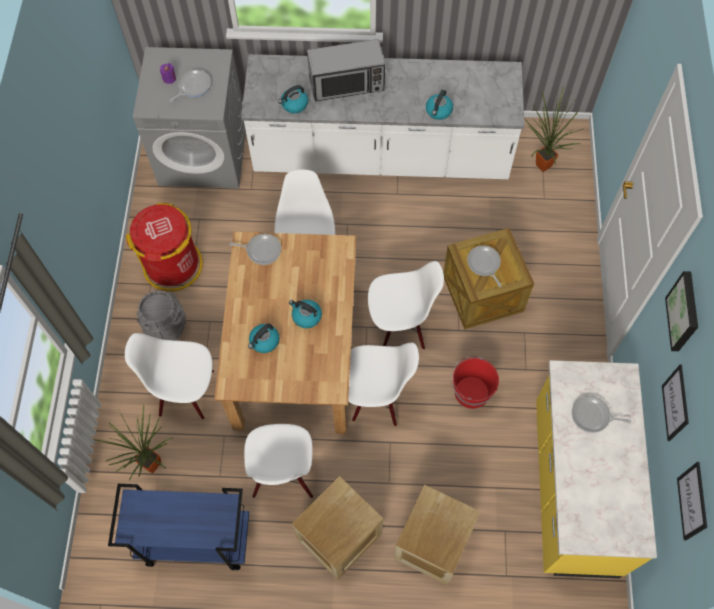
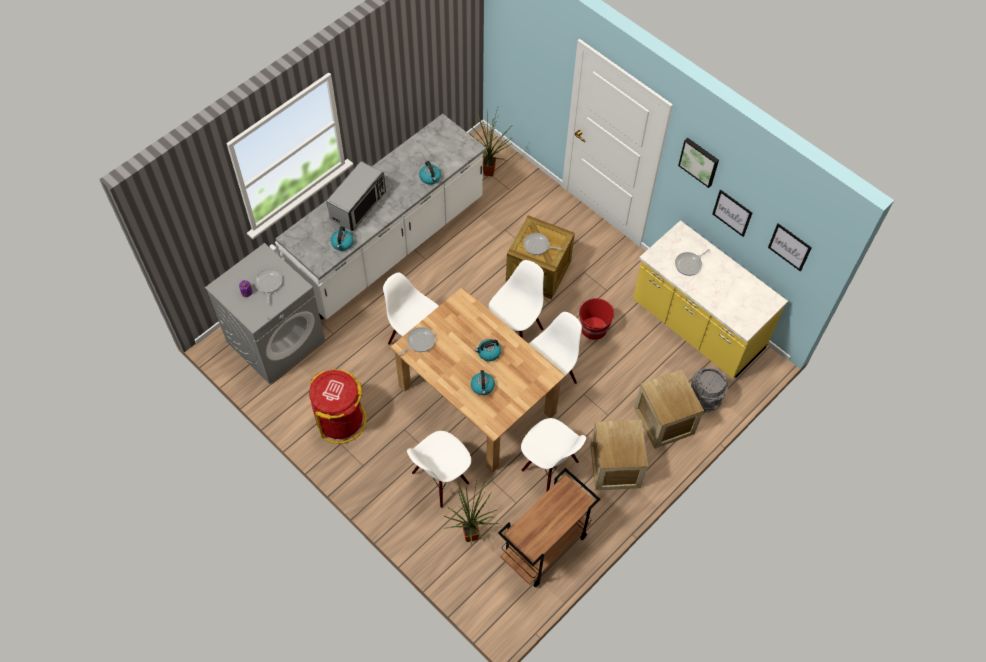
camera: 50 degrees left, 5 degrees down
(166, 327) = (382, 457): grey bucket -> grey bucket (704, 399)
(194, 540) = (544, 548): blue cart -> brown cart

